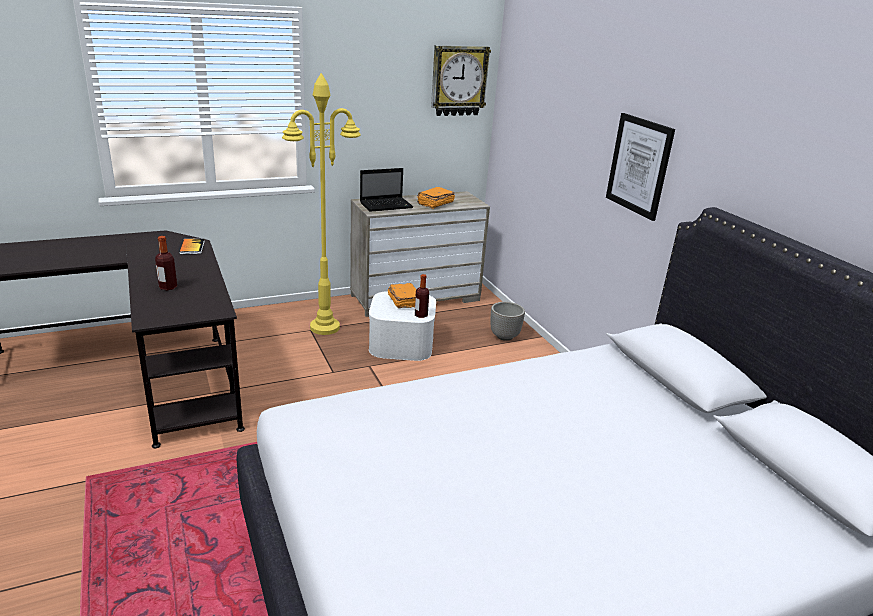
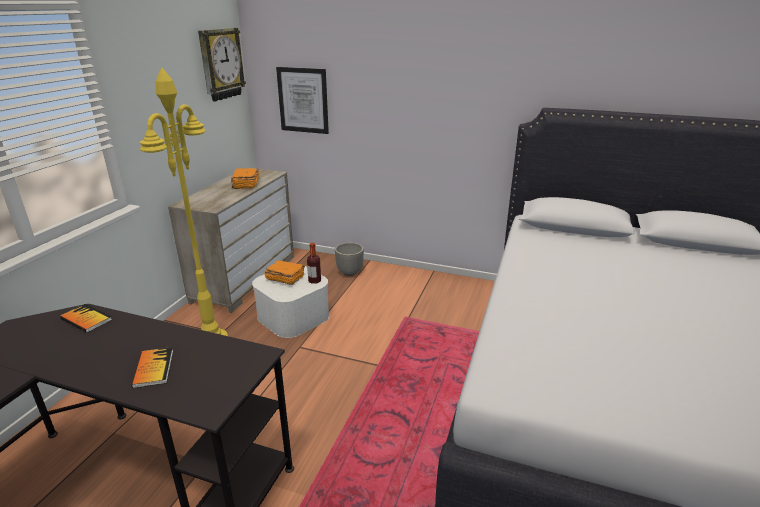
camera: 45 degrees left, 0 degrees up
(168, 287) = (153, 368): bottle -> book
(387, 205) = (212, 199): laptop -> none
(639, 165) = (454, 96): picture -> picture (303, 100)

